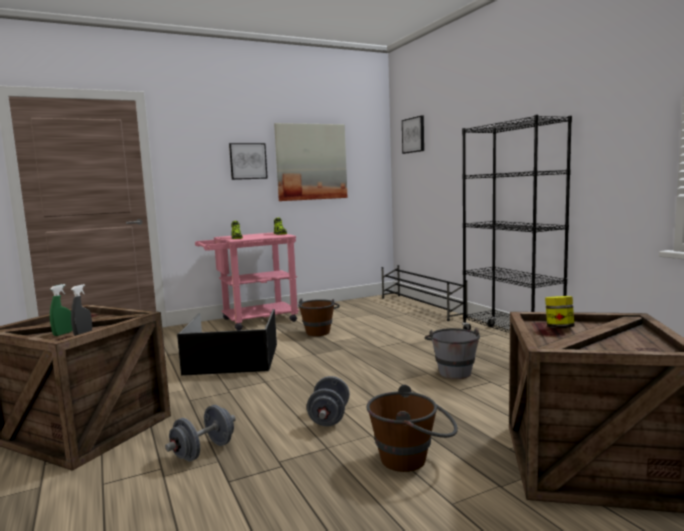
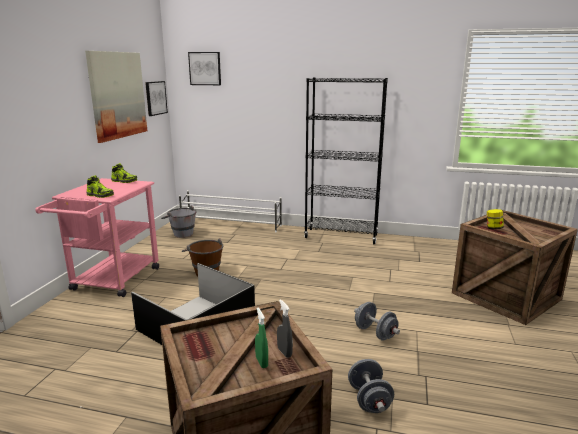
camera: 50 degrees left, 10 degrees up
(248, 161) = (67, 98): picture -> picture (155, 98)
(413, 459) = (460, 332): brown bucket -> none
(421, 307) = (231, 225): black shoe rack -> white shoe rack
(453, 370) = (359, 269): grey bucket -> grey bucket (180, 233)

